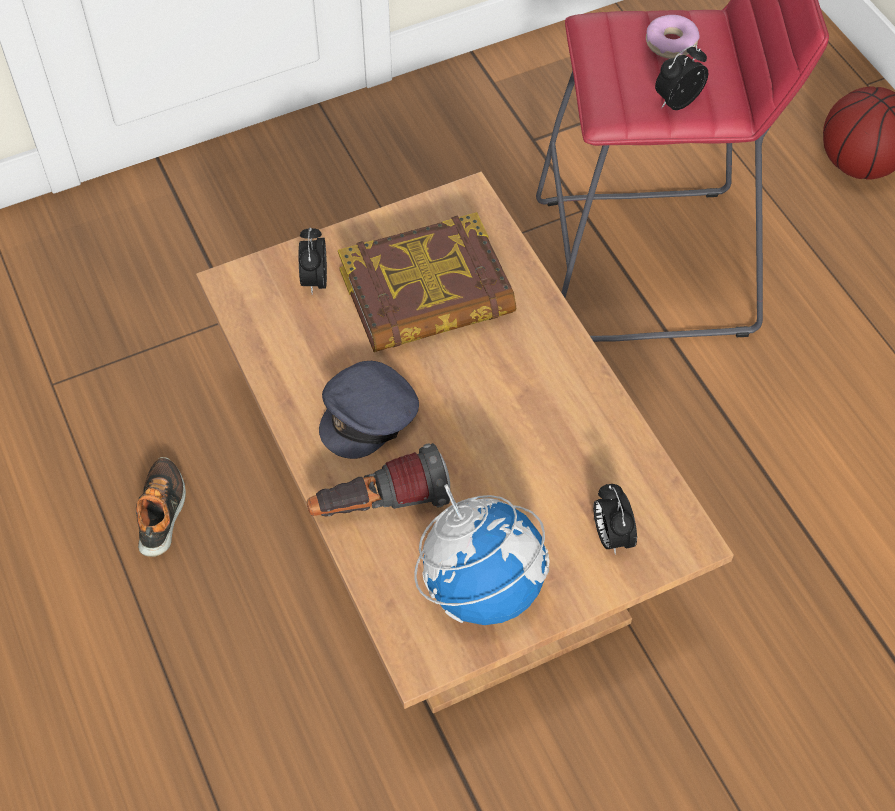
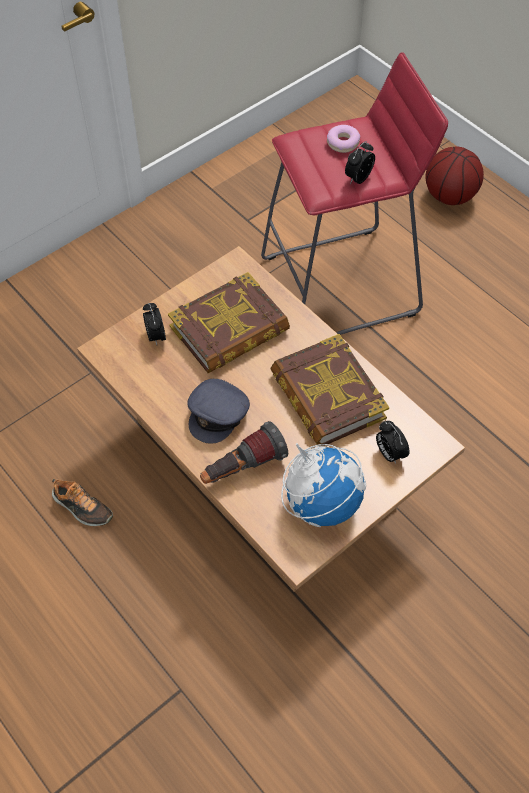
camera: 15 degrees left, 0 degrees up
(162, 511) = (82, 507): shoe -> shoe turned 135 degrees clockwise
(542, 427) = (327, 396): none -> book

